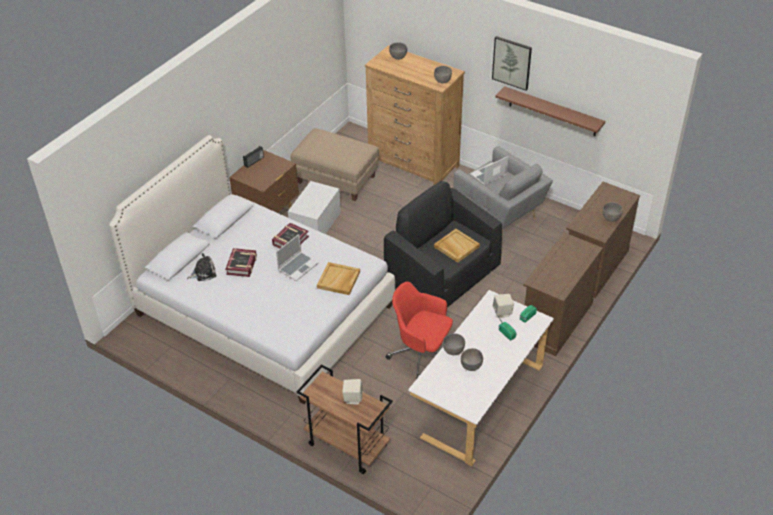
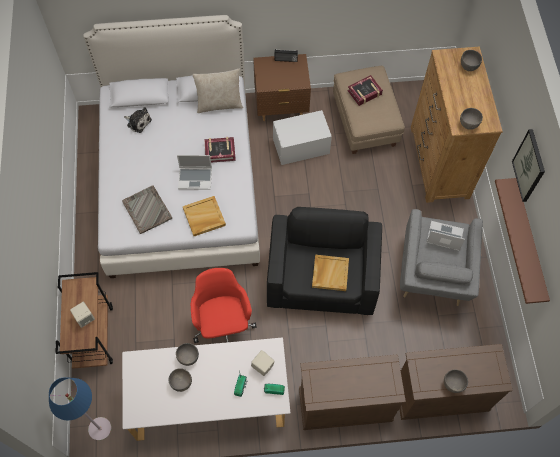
camera: 50 degrees right, 20 degrees up
(242, 265) = (166, 140): book -> book (364, 93)
(246, 218) = (219, 104): none -> beige pillow
(293, 309) = (147, 209): none -> grey tray
(438, 486) = (100, 429): none -> blue floor lamp

